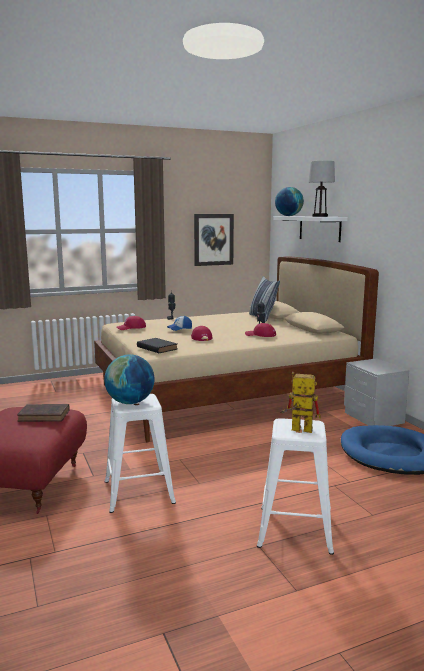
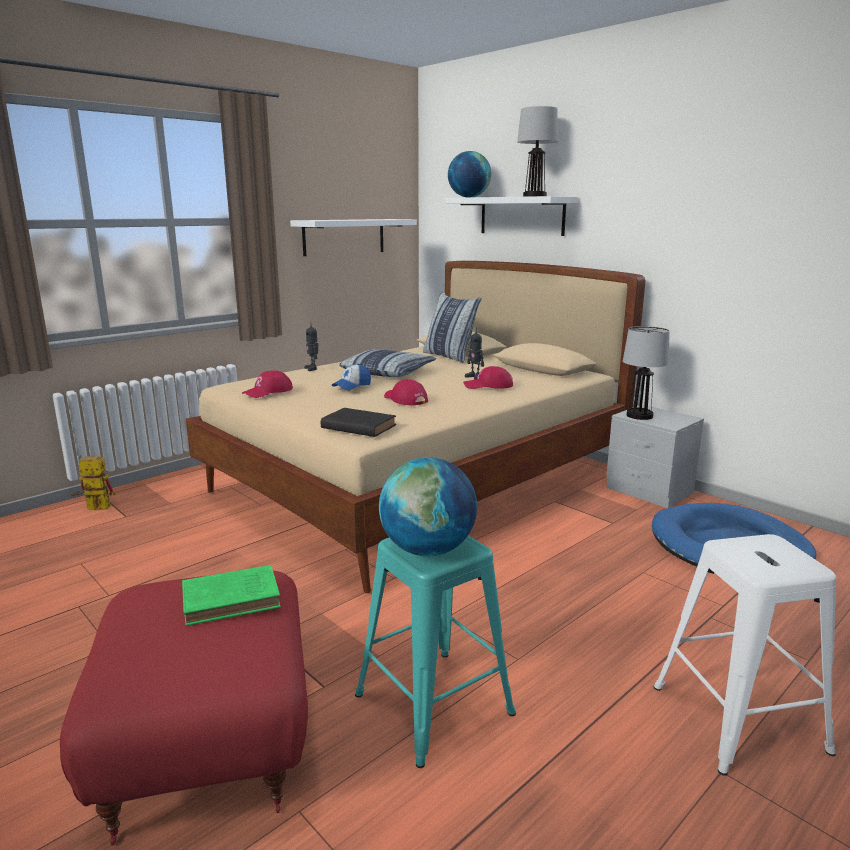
camera: 20 degrees left, 5 degrees up
(45, 416) = (234, 599): brown book -> green book
(138, 491) = (431, 703): white stool -> turquoise stool
(211, 323) = (388, 372): none -> pillow
(213, 239) = (344, 236): picture -> white shelf
(296, 429) = (767, 560): toy robot -> toy robot (93, 508)
(365, 364) = (640, 416): none -> table lamp

